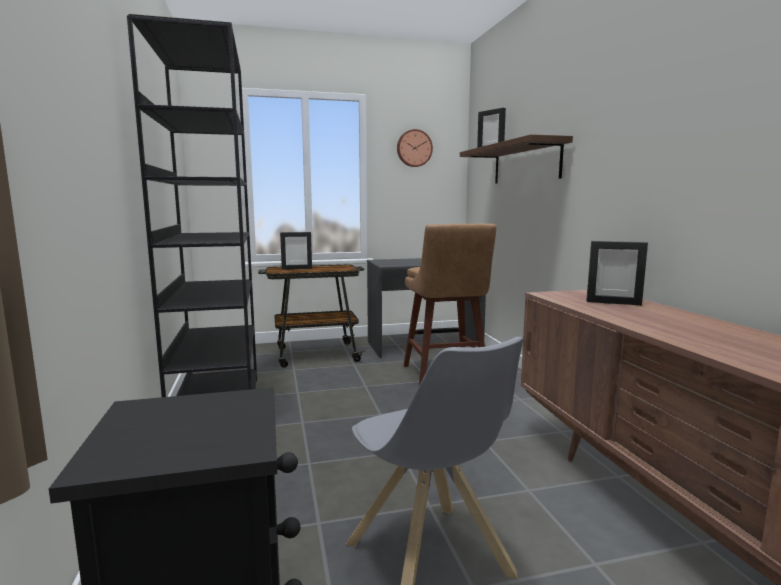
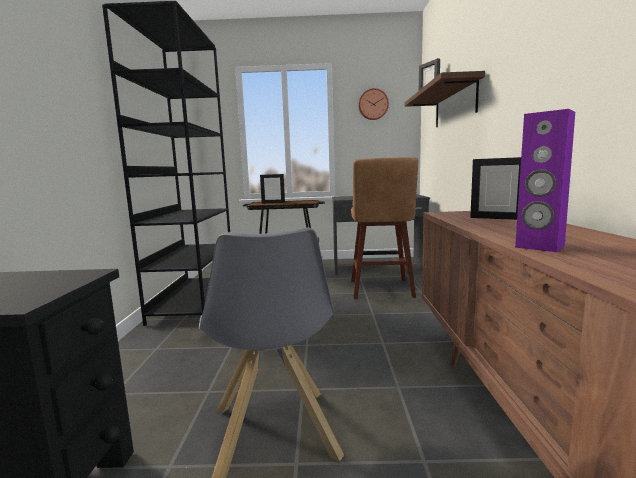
camera: 15 degrees right, 0 degrees up
(702, 344) = (539, 247): none -> purple speaker

